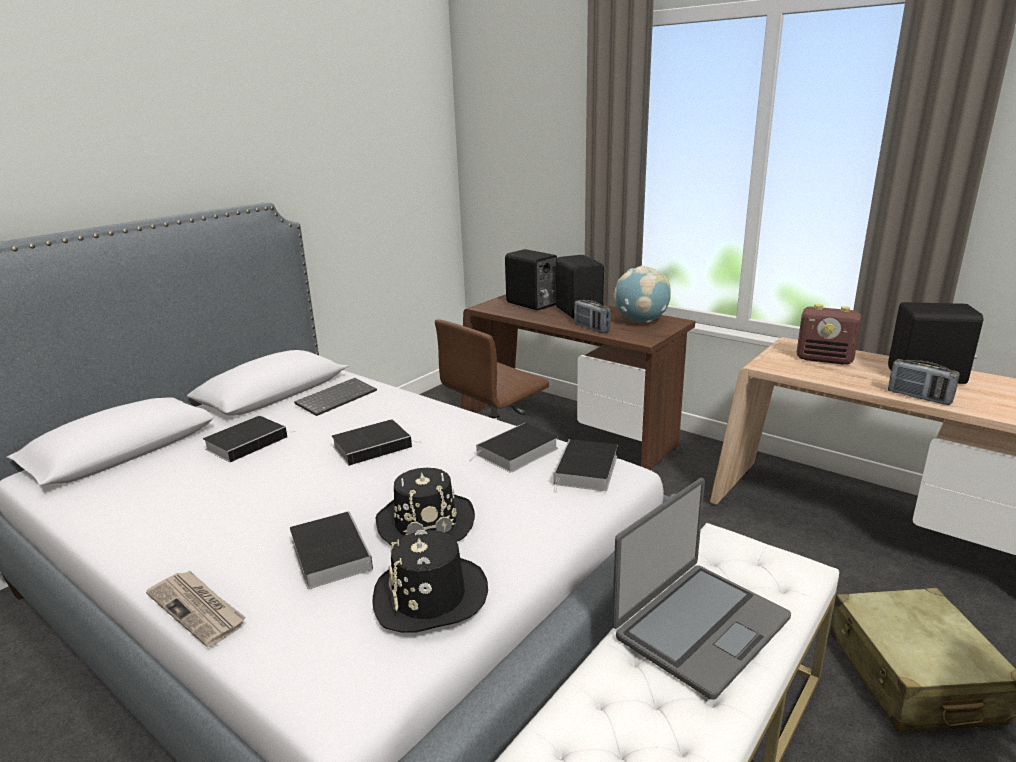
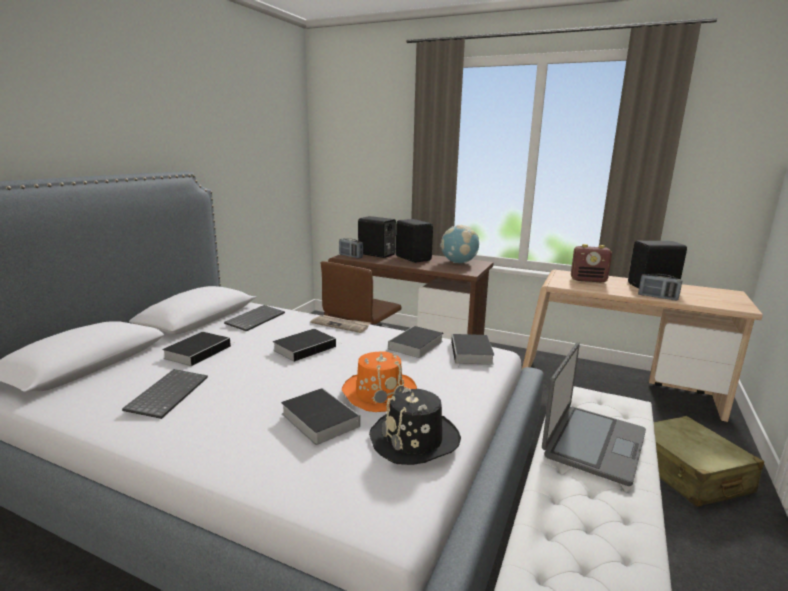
camera: 15 degrees left, 5 degrees down
(185, 499) = (167, 394): none -> keyboard
(198, 609) = (228, 470): newspaper -> newspaper (341, 325)
(426, 522) = (379, 393): black hat -> orange hat
(591, 328) = (429, 267): radio -> radio (350, 256)

